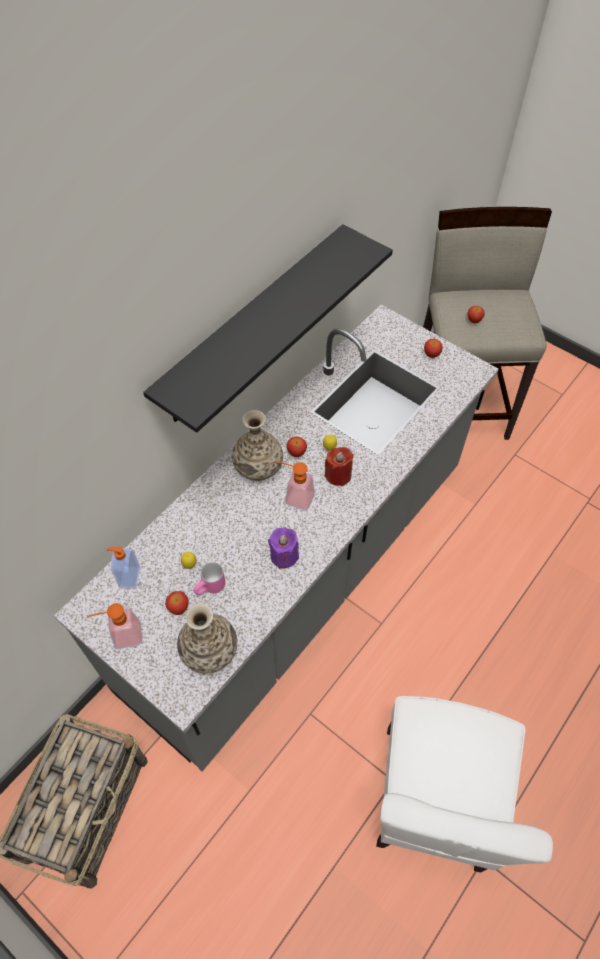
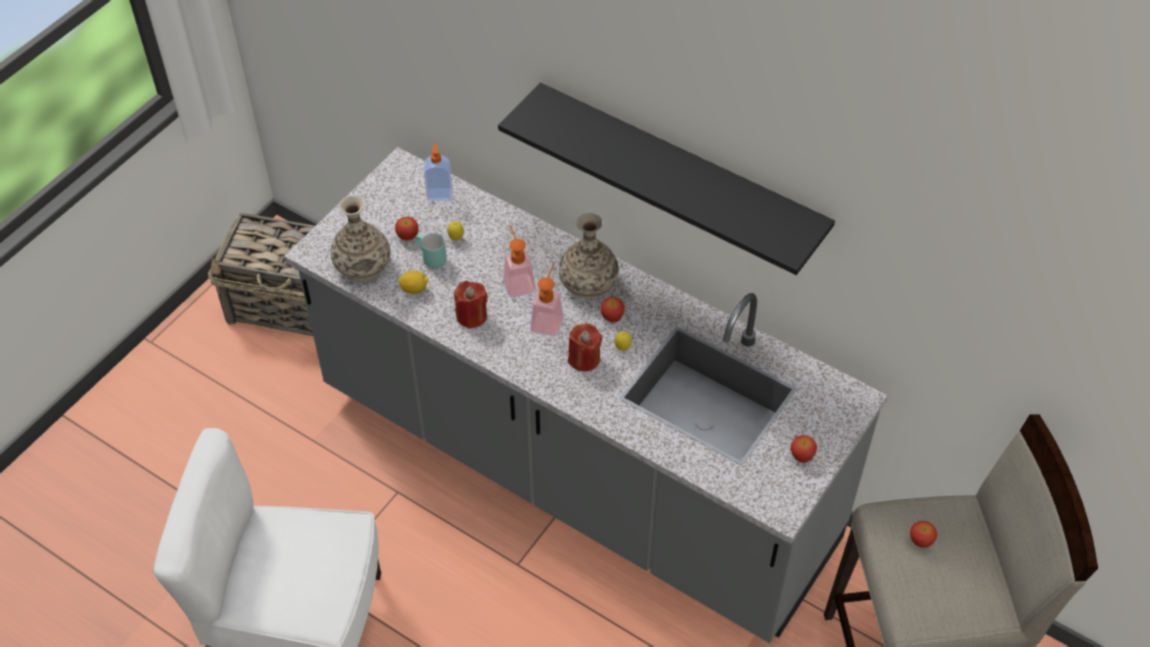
camera: 85 degrees right, 5 degrees down
(121, 636) = (377, 198): soap dispenser -> soap dispenser (517, 281)
(211, 588) = (429, 259): pink mug -> turquoise mug
(246, 603) = (414, 289): none -> lemon
(284, 555) = (471, 316): purple candle -> red candle

